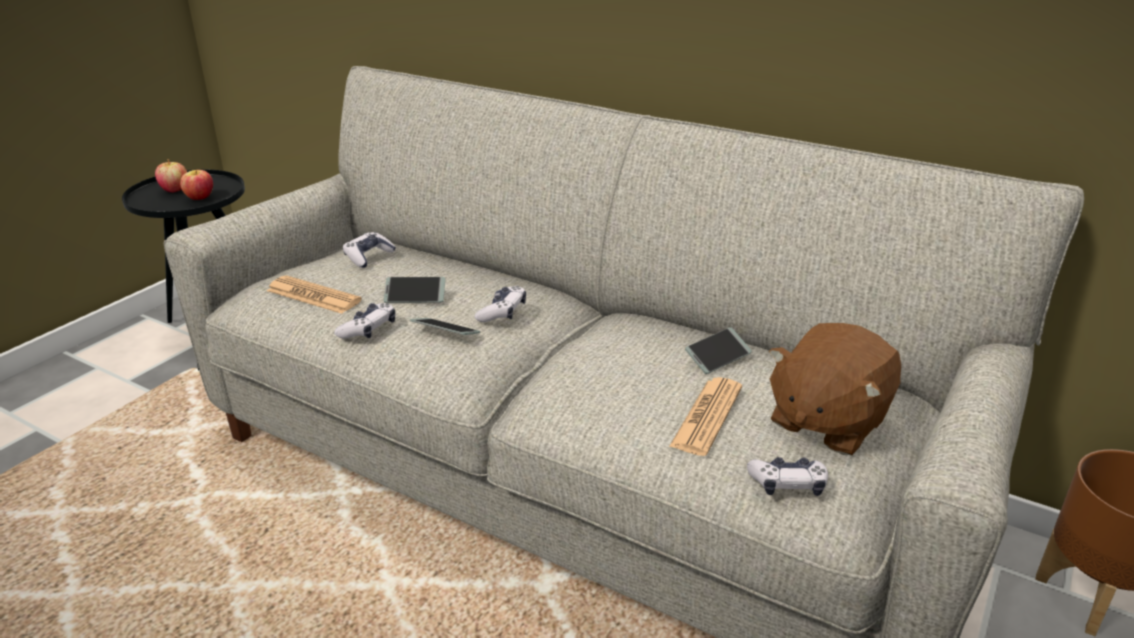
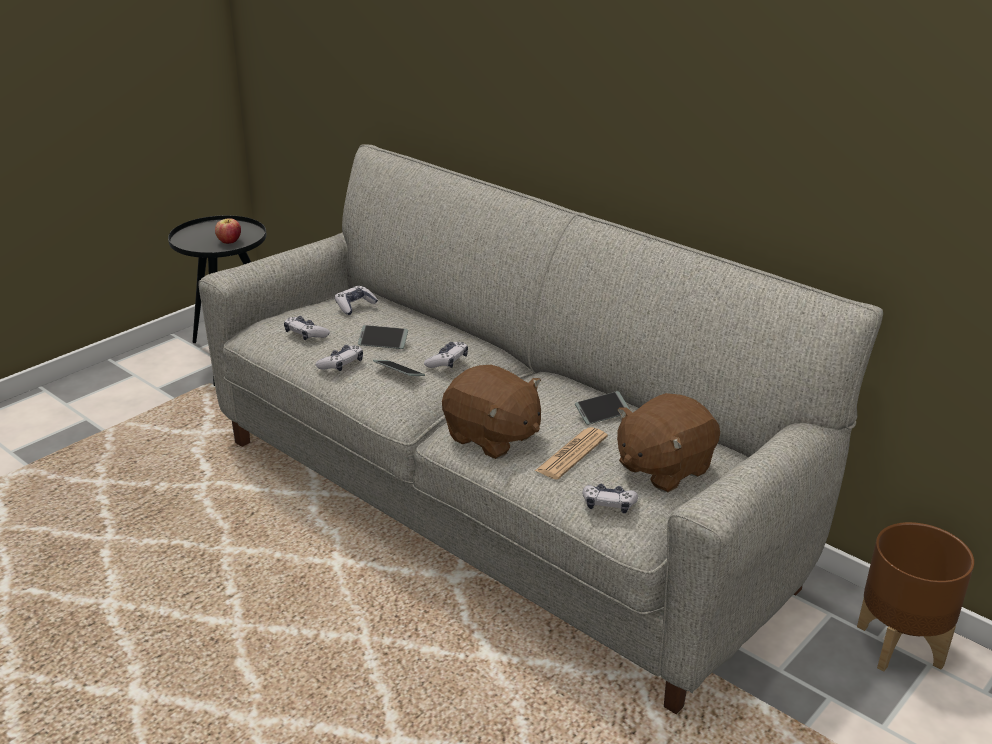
camera: 10 degrees right, 0 degrees up
(175, 190) = (210, 233): apple -> none
(313, 296) = (305, 334): newspaper -> game controller
(593, 405) = (492, 437): none -> brown plush toy

